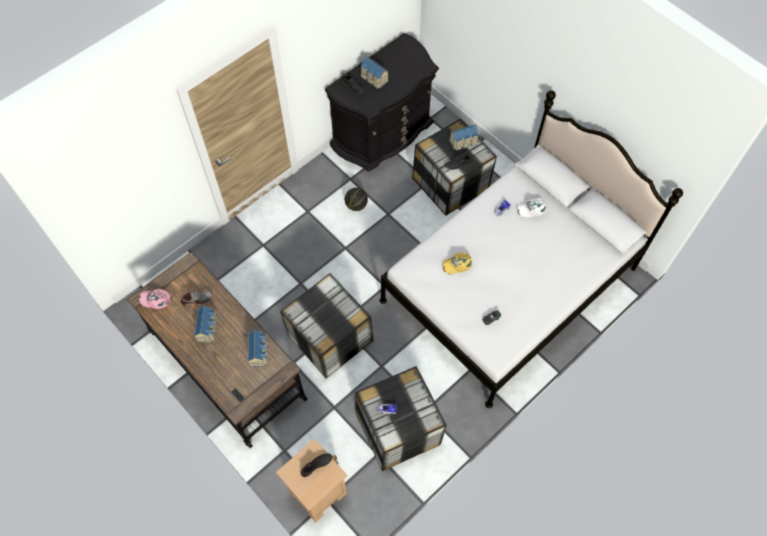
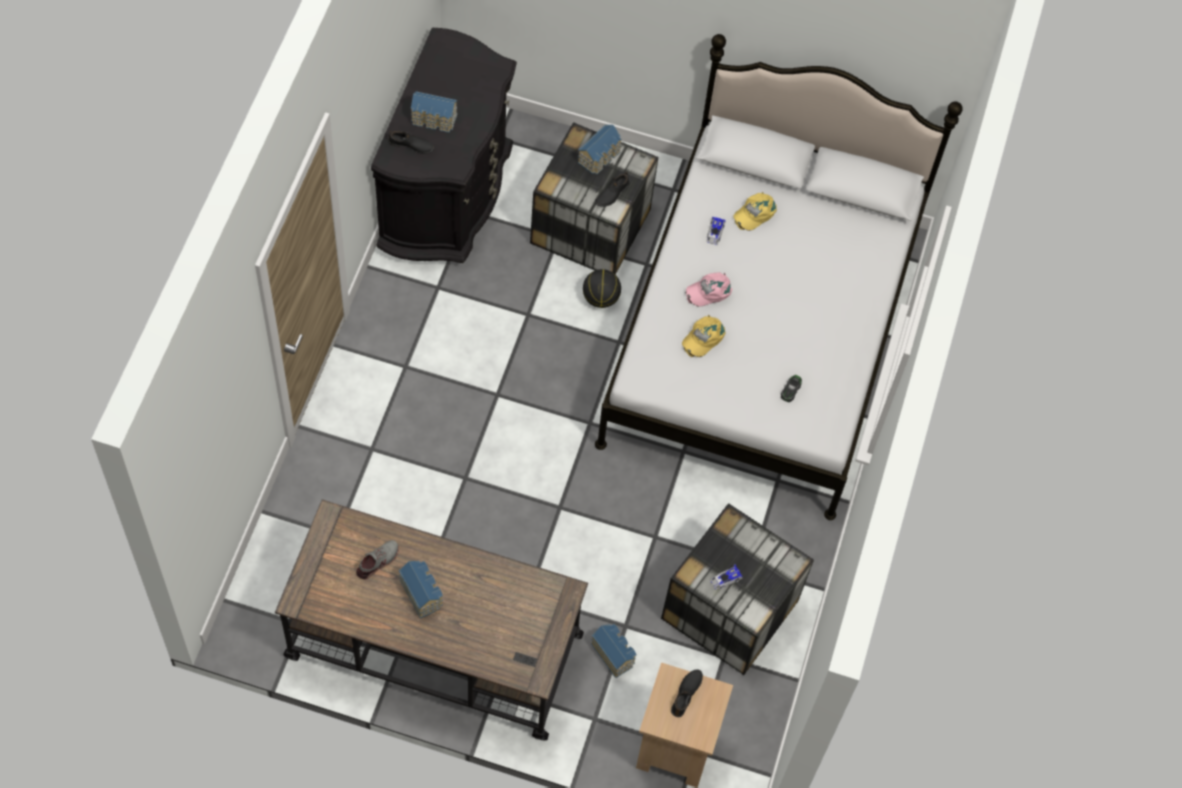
camera: 35 degrees left, 0 degrees up
(156, 299) = (318, 591): pink cap -> pink cap (709, 291)
(259, 352) = (516, 588): toy house -> toy house (613, 653)
(329, 338) = (557, 535): storage box -> none
(356, 205) = (473, 323): basketball -> basketball (601, 298)
(531, 209) = (755, 213): white cap -> yellow cap

